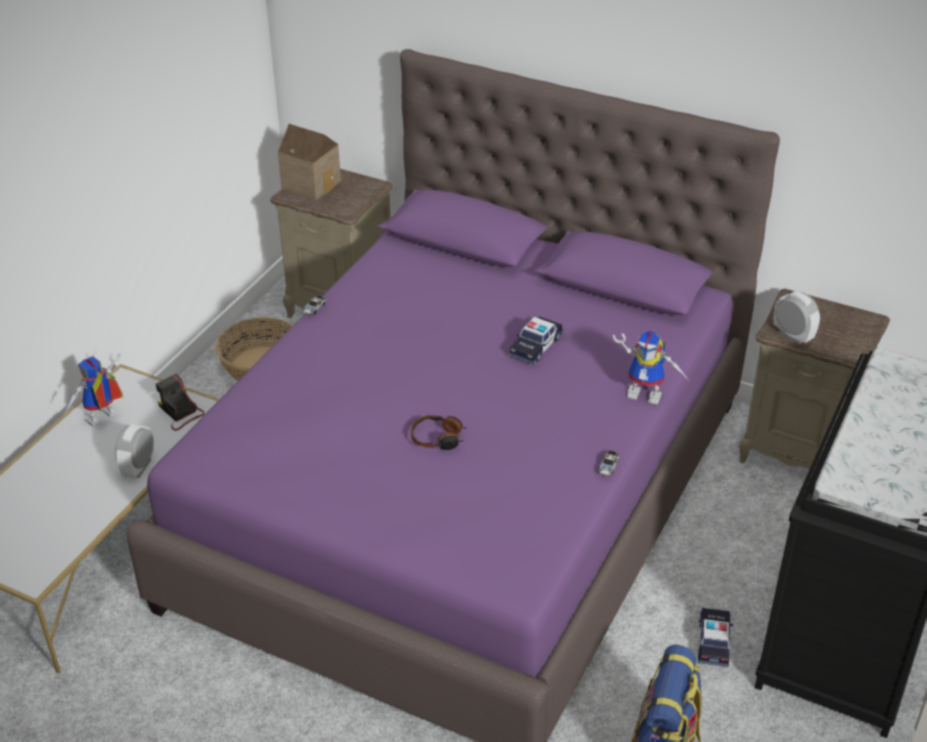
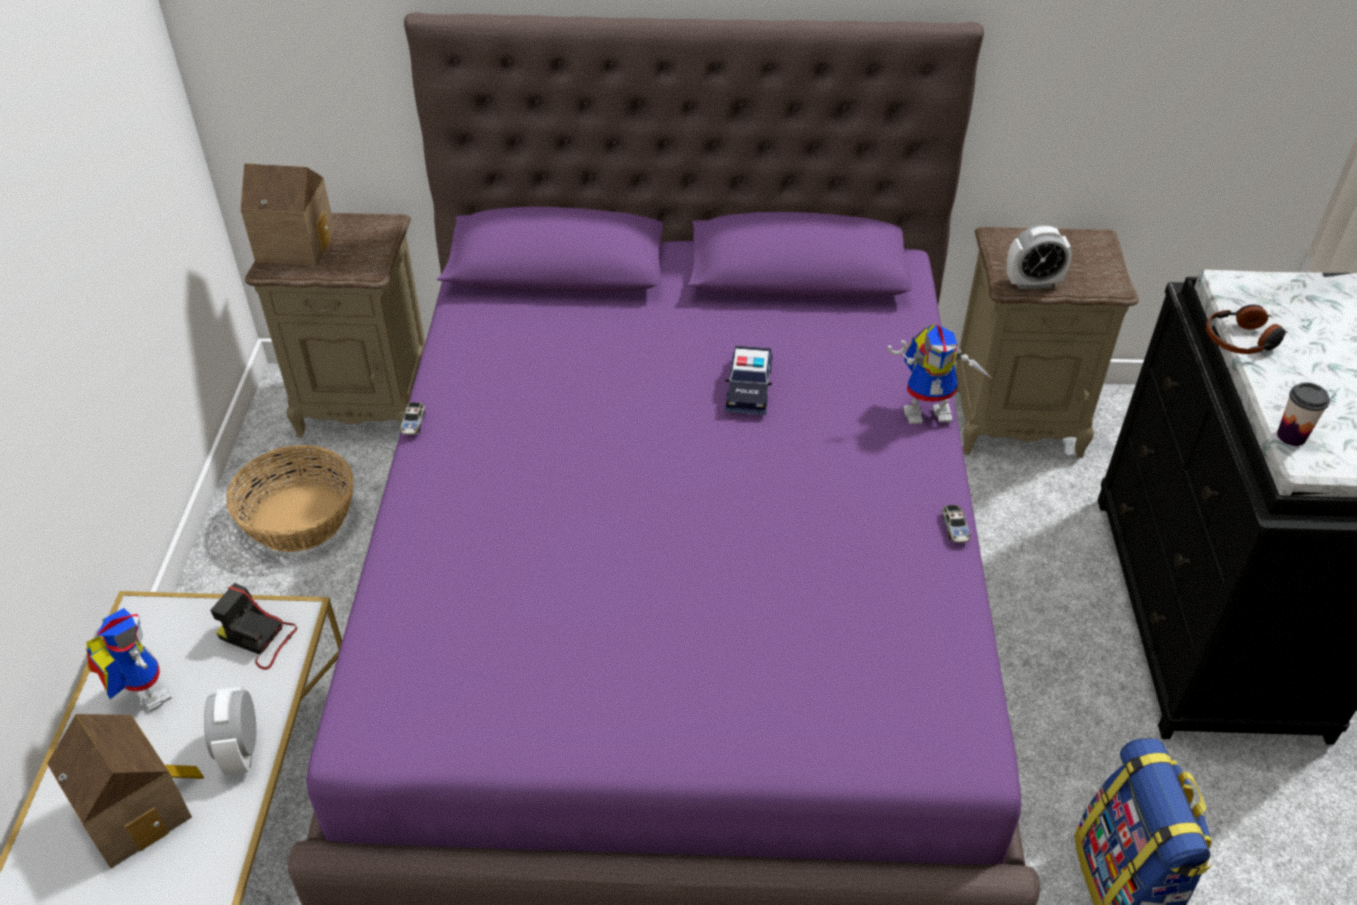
camera: 25 degrees left, 5 degrees up
(71, 478) = (139, 809): none -> toy house
(102, 420) = (140, 692): toy robot -> toy robot turned 120 degrees clockwise
(438, 438) = (711, 564): headphones -> headphones (1242, 340)
(713, 642) = (1080, 696): toy car -> none
(792, 335) = (1032, 283): alarm clock -> alarm clock turned 150 degrees clockwise
(841, 463) = (1291, 436): none -> cup

